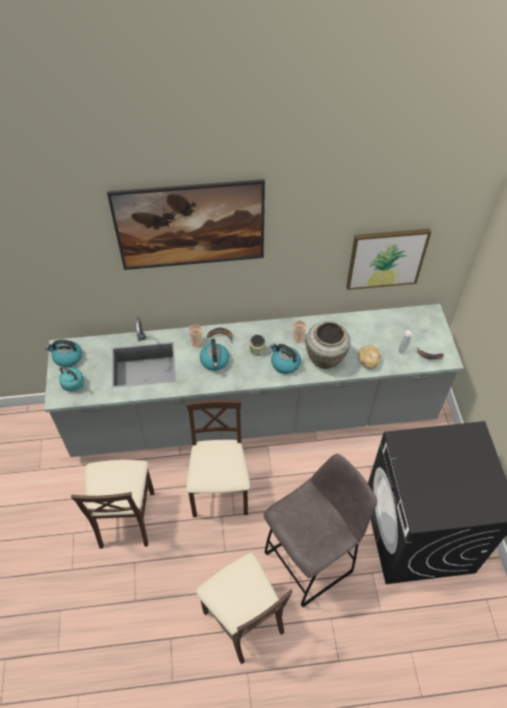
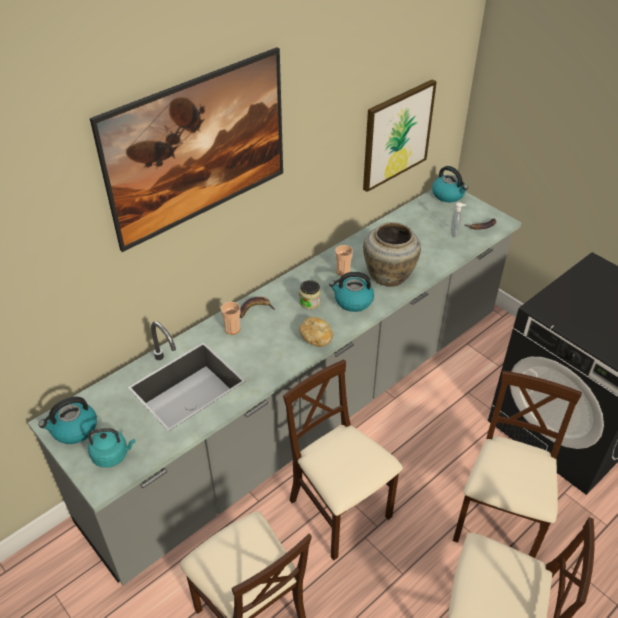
camera: 35 degrees left, 10 degrees down
(215, 361) = (273, 337): kettle -> kettle (448, 195)
(311, 561) = (498, 521): grey stool -> beige chair
(368, 360) = (432, 257): bread -> bread (316, 337)

